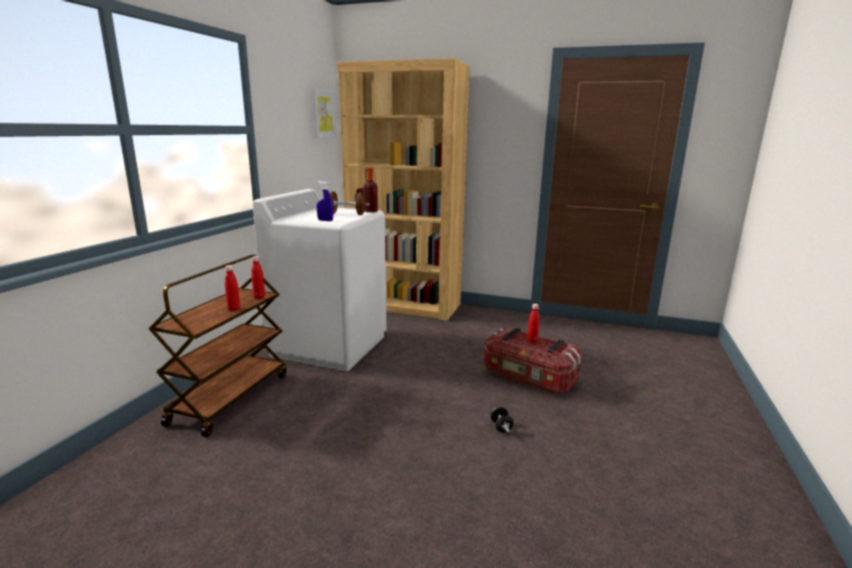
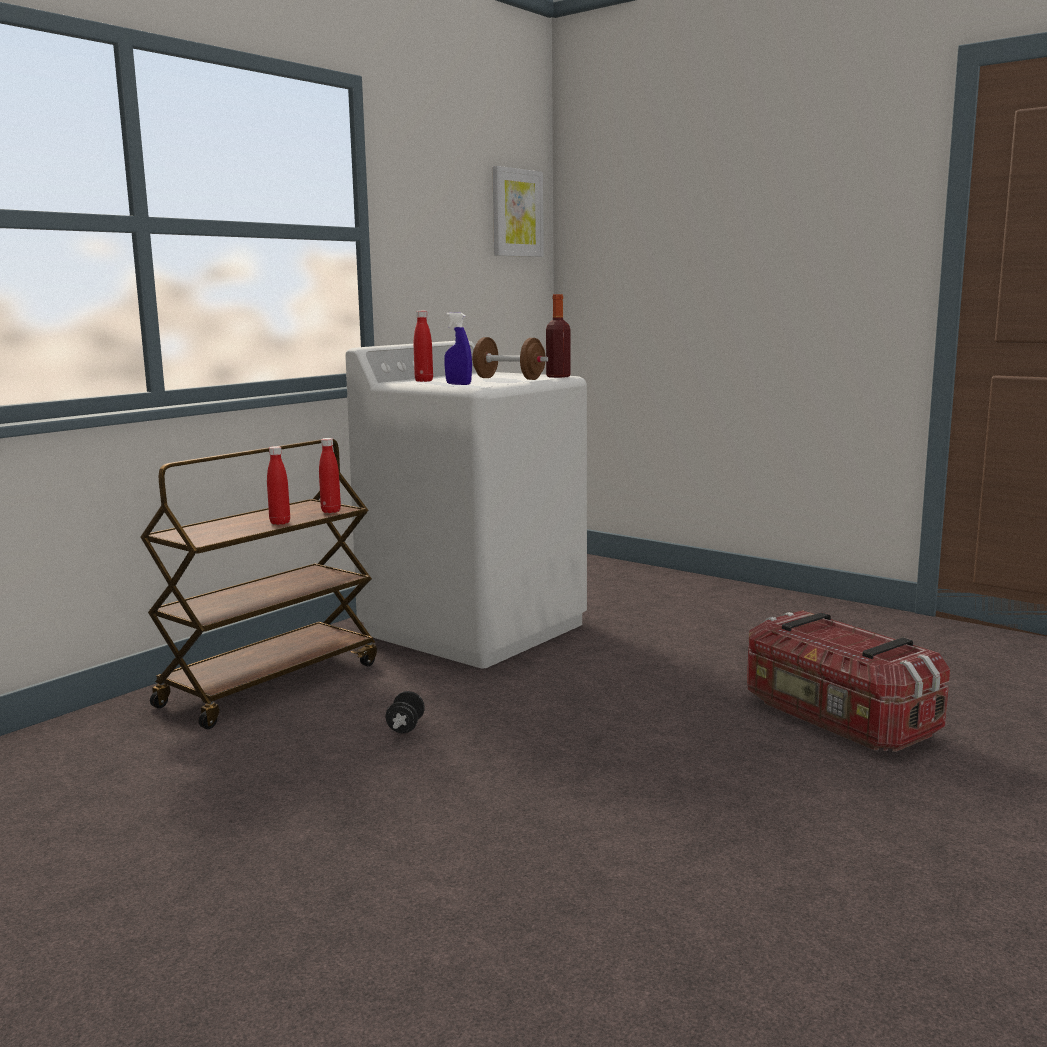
camera: 20 degrees right, 5 degrees down
(404, 305) = (652, 580): brown bookcase -> none
(501, 427) = (723, 787): black dumbbell -> black dumbbell (405, 727)
(532, 340) = (845, 637): red bottle -> red bottle (424, 381)

